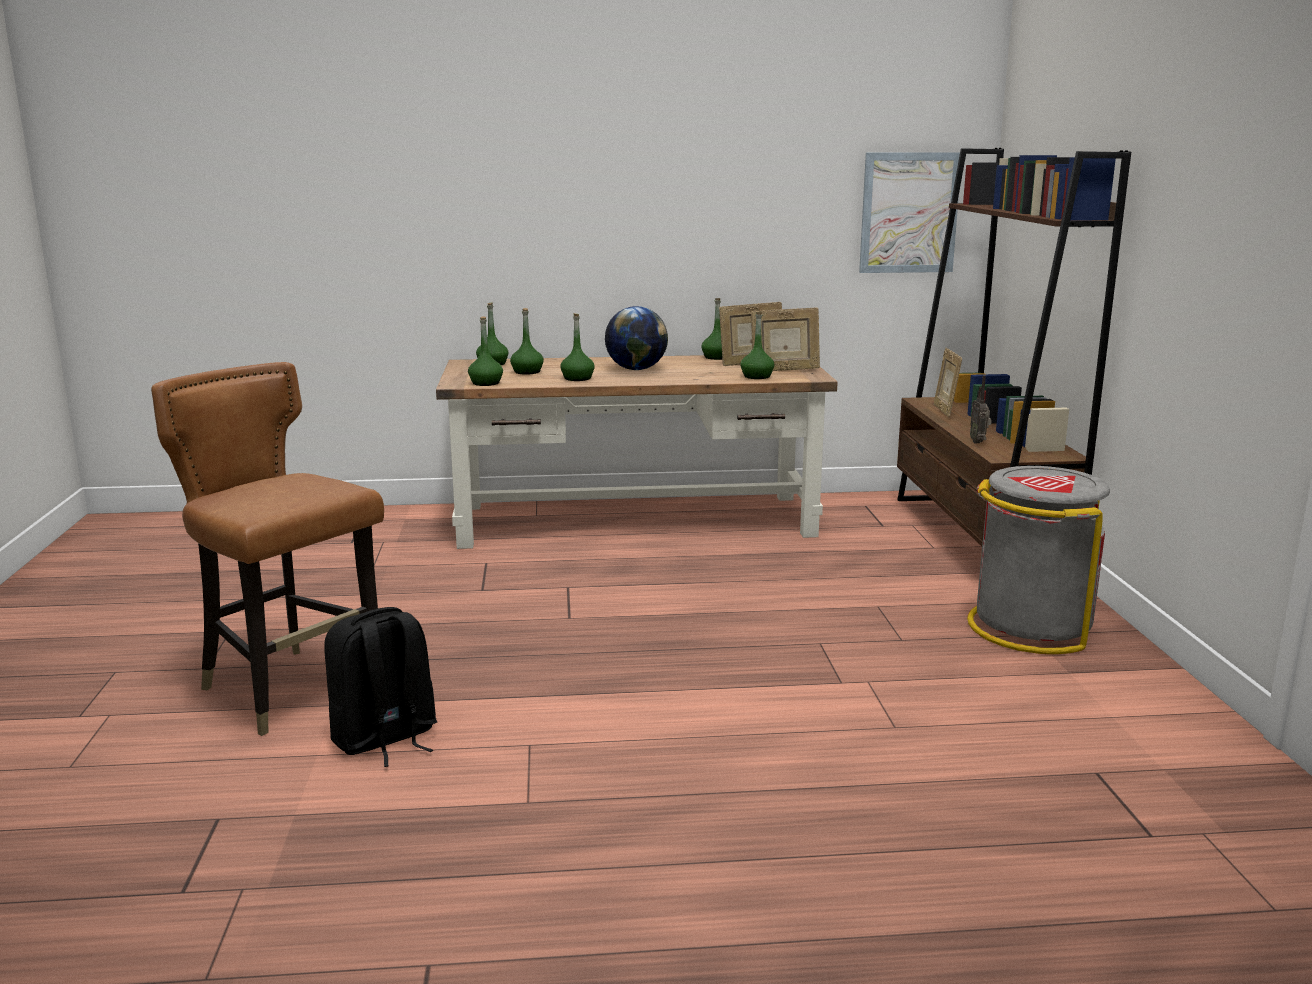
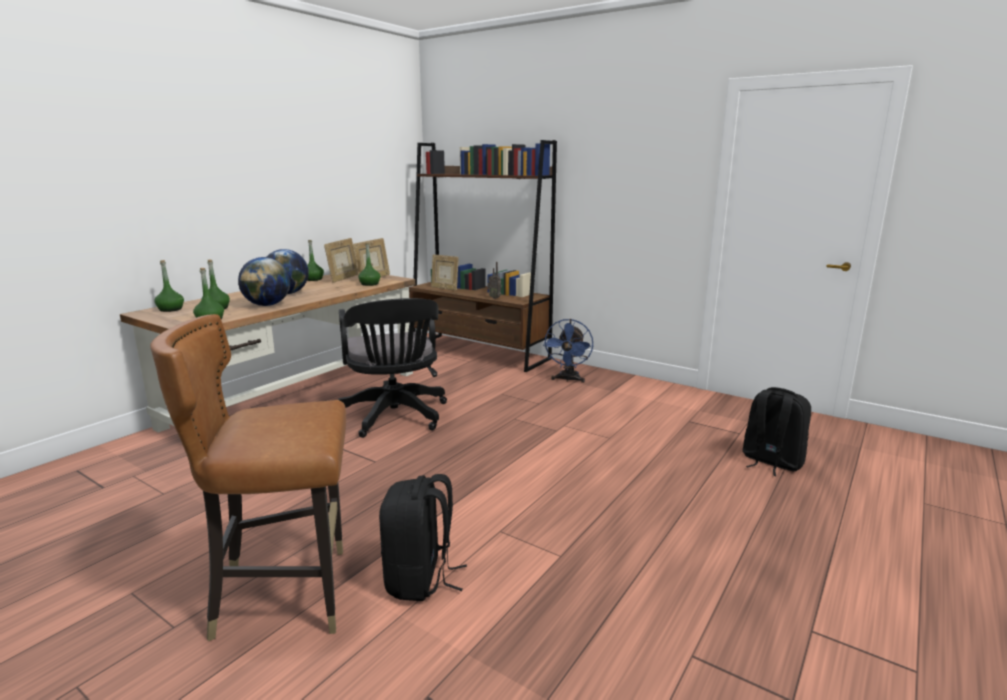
camera: 50 degrees left, 0 degrees up
(577, 378) = (267, 305): green bottle -> globe
(685, 581) = (395, 417): none -> black office chair
(909, 213) = (391, 180): picture -> none
(1030, 627) = (568, 380): grey trash can -> blue fan
(1092, 900) = (771, 462): none -> black backpack

